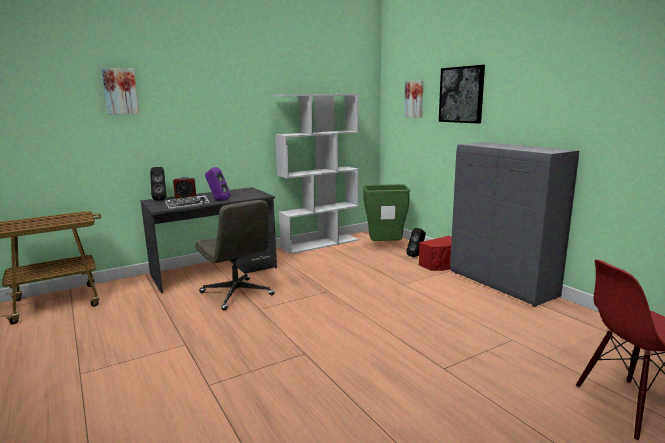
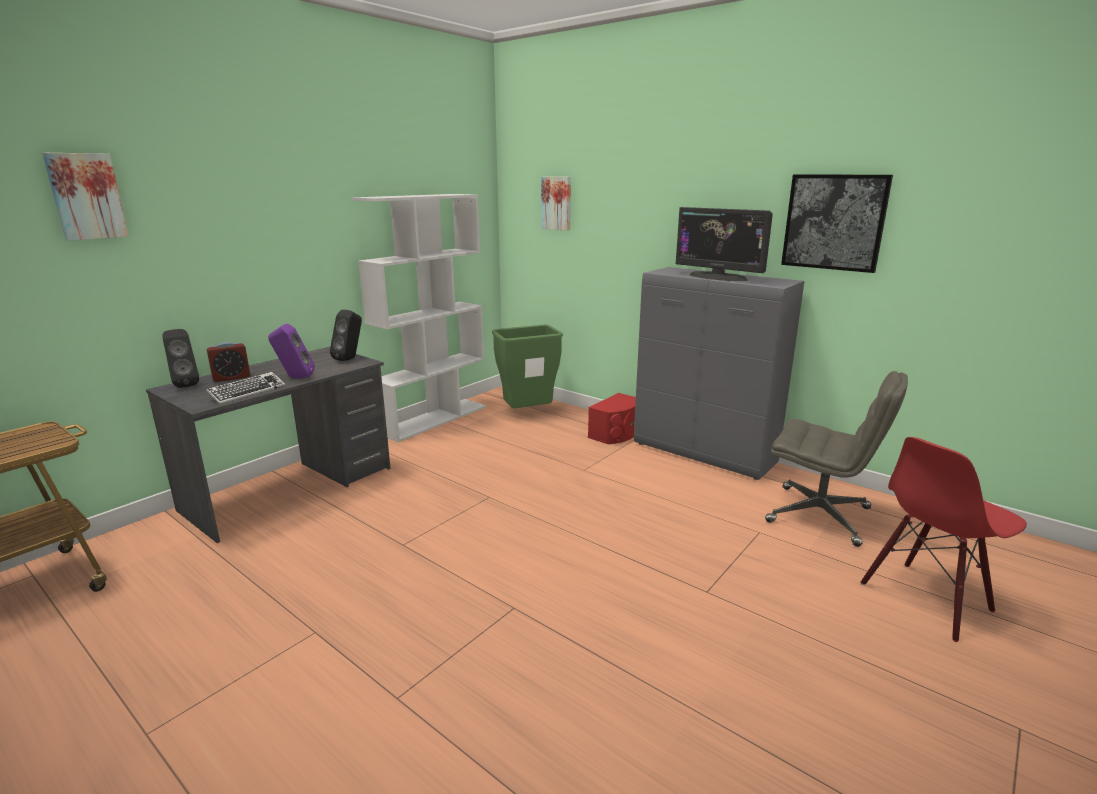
camera: 20 degrees left, 5 degrees up
(237, 294) = (352, 524): grey office chair -> grey office chair (820, 515)
(416, 256) = (577, 423): black speaker -> black speaker (350, 359)
(461, 94) = (632, 201): picture -> picture (834, 222)
(510, 147) = (718, 277): none -> monitor

